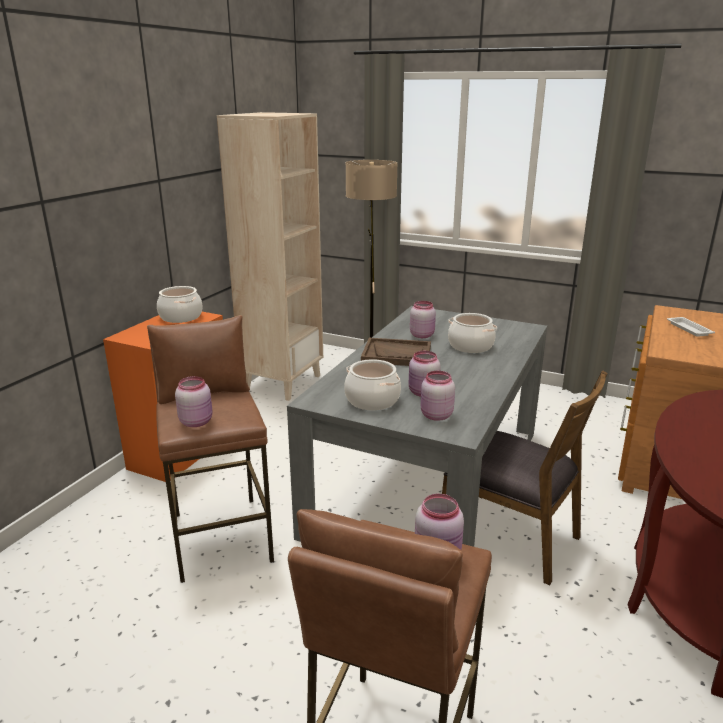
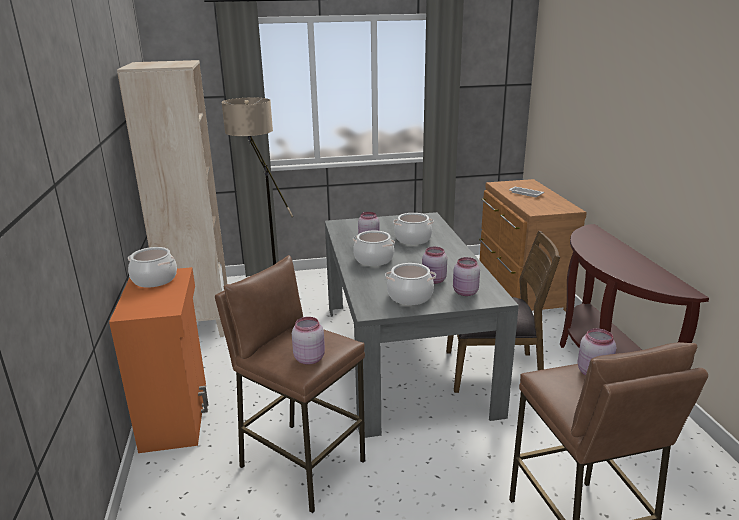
camera: 35 degrees left, 0 degrees up
(397, 354) = (374, 259): brown tray -> cooking pot

